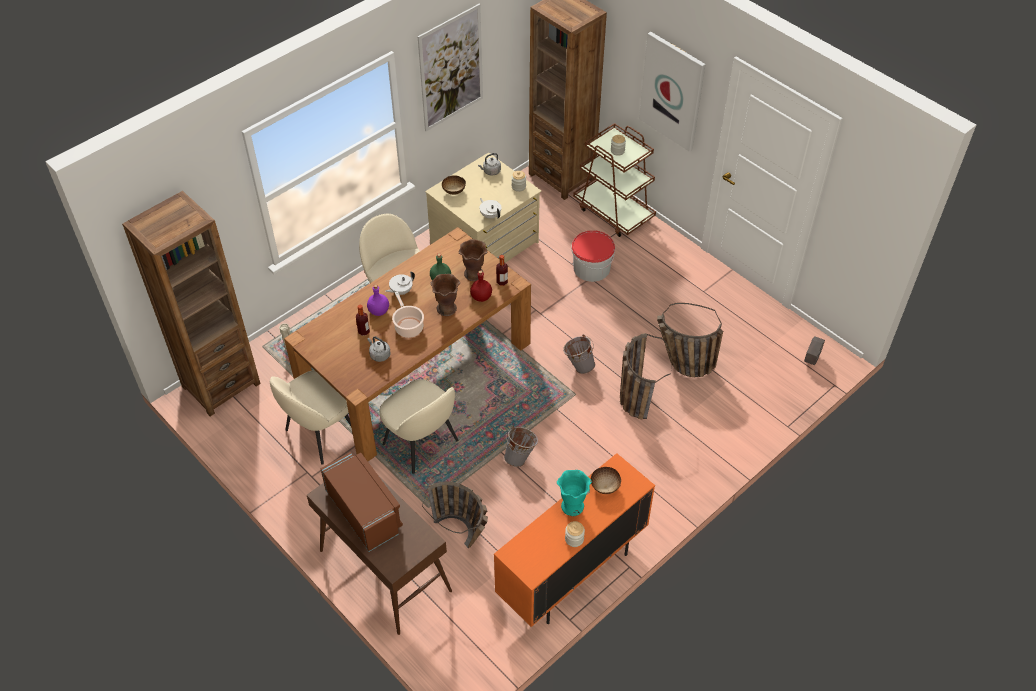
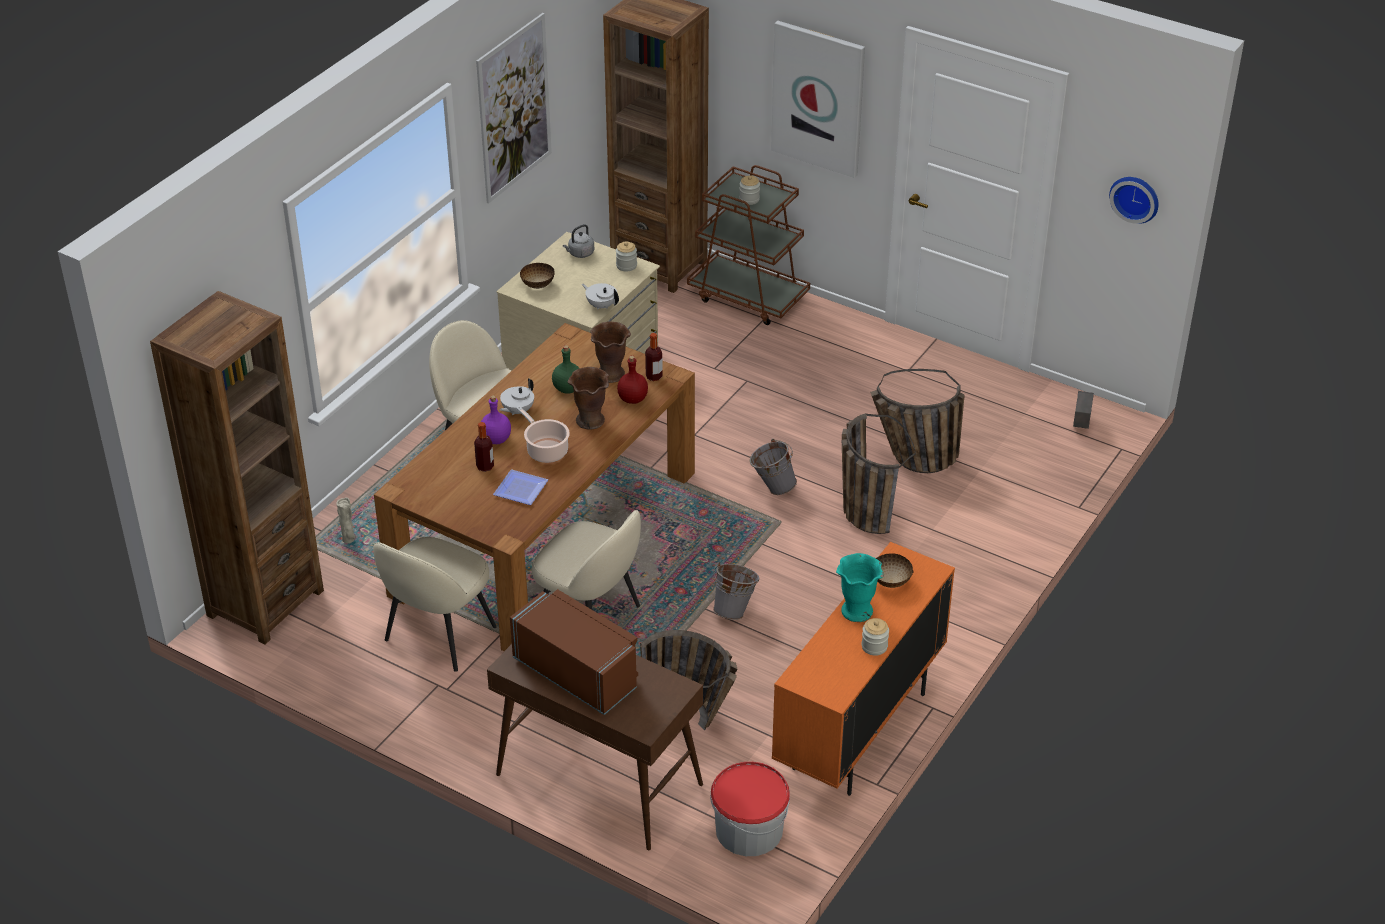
camera: 15 degrees left, 10 degrees down
(379, 355) = (519, 490): grey kettle -> plate
(591, 268) = (744, 368): bucket -> bucket (748, 830)
(876, 217) = (1135, 197): none -> wall clock

